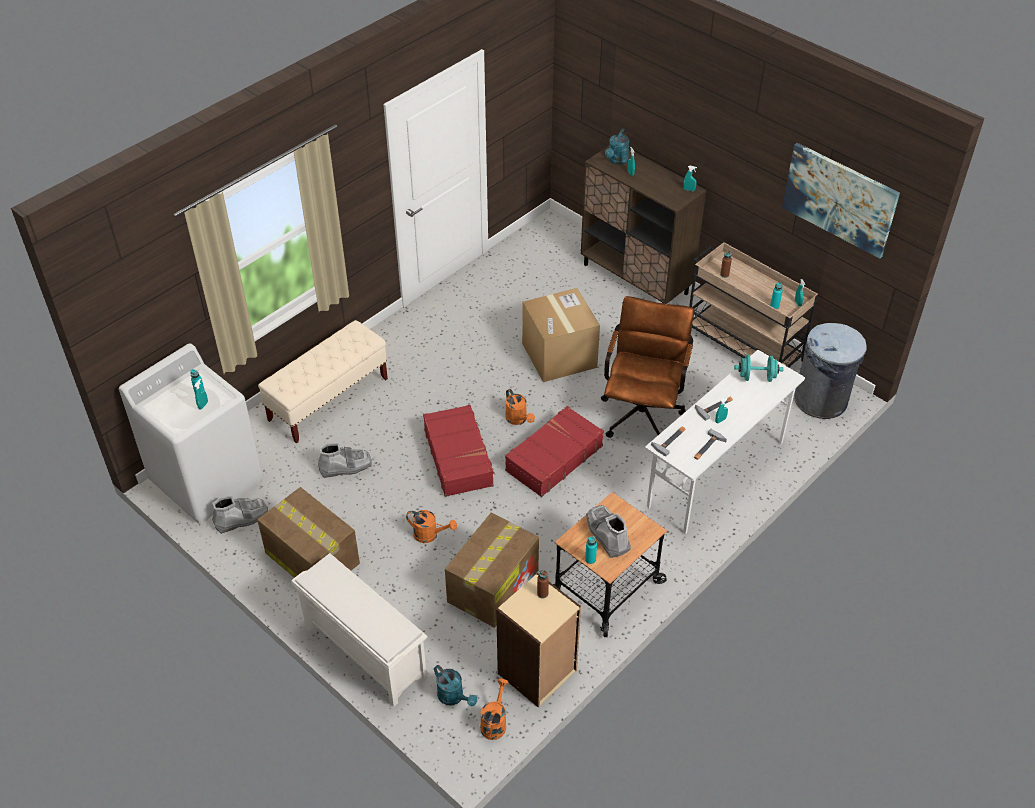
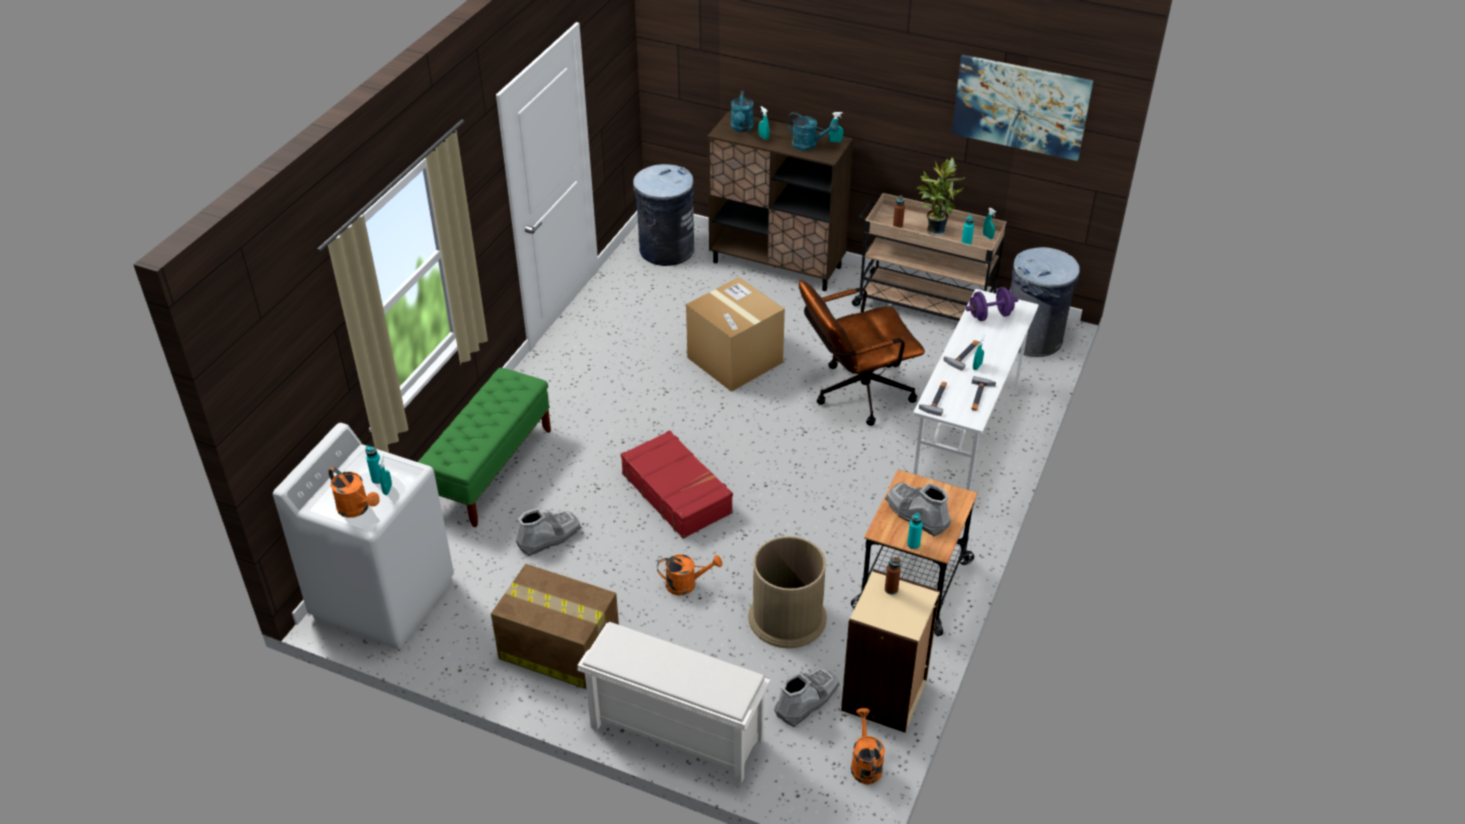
camera: 20 degrees left, 5 degrees down
(241, 518) = (449, 628): grey boot -> grey boot (806, 700)
(328, 399) = (491, 470): beige bench -> green bench
(454, 697) = (805, 751): turquoise watering can -> turquoise watering can (809, 145)
(493, 585) = (787, 617): cardboard box -> brown trash can
(518, 420) = (724, 437): orange watering can -> orange watering can (357, 509)
(550, 244) = (666, 250): none -> grey trash can
(553, 458) = (784, 467): red suitcase -> none
(643, 410) = (855, 394): brown office chair -> brown office chair turned 105 degrees counterclockwise
(754, 286) = (934, 229): none -> potted plant
(757, 377) = (990, 315): turquoise dumbbell -> purple dumbbell

